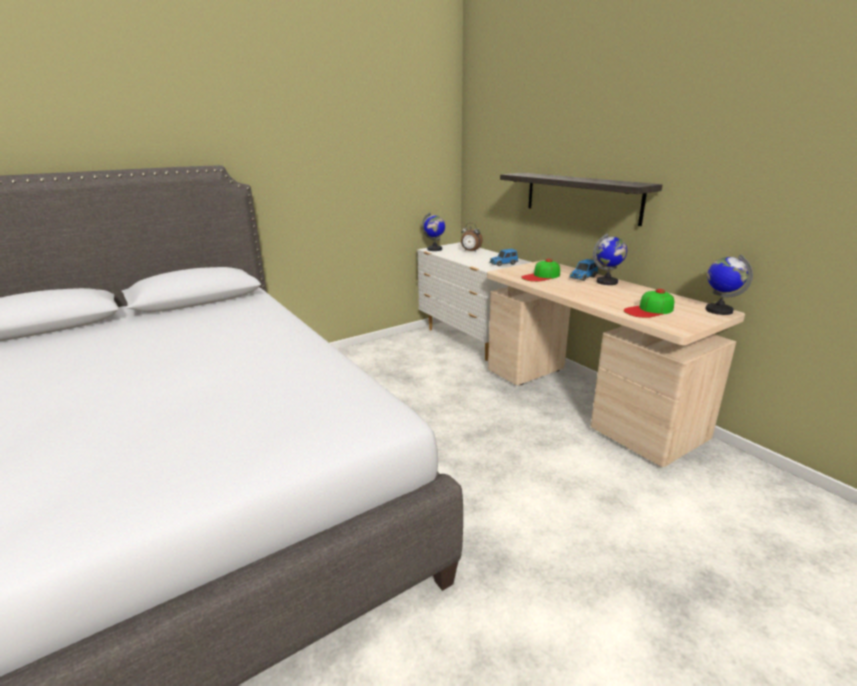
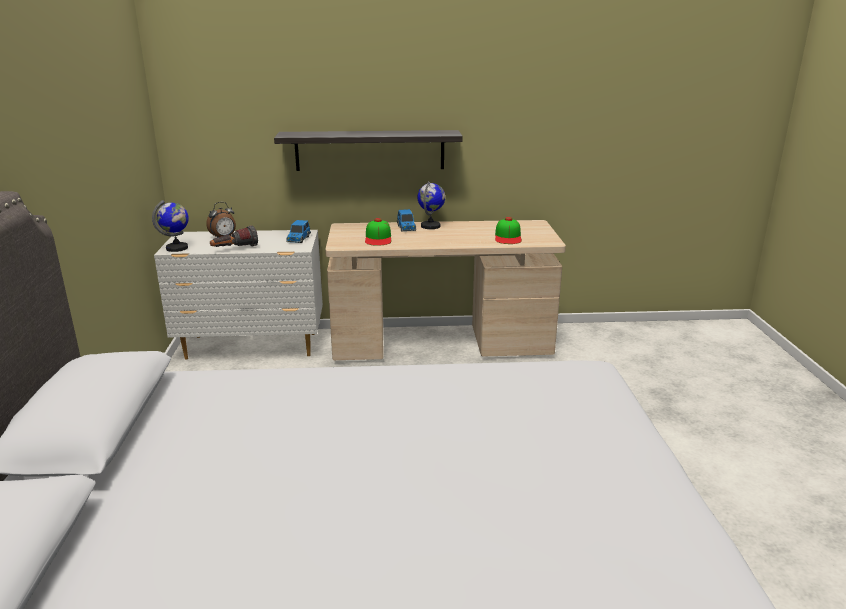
camera: 60 degrees left, 0 degrees up
(455, 258) = (234, 249): none -> flashlight
(718, 310) = (532, 223): globe -> none

